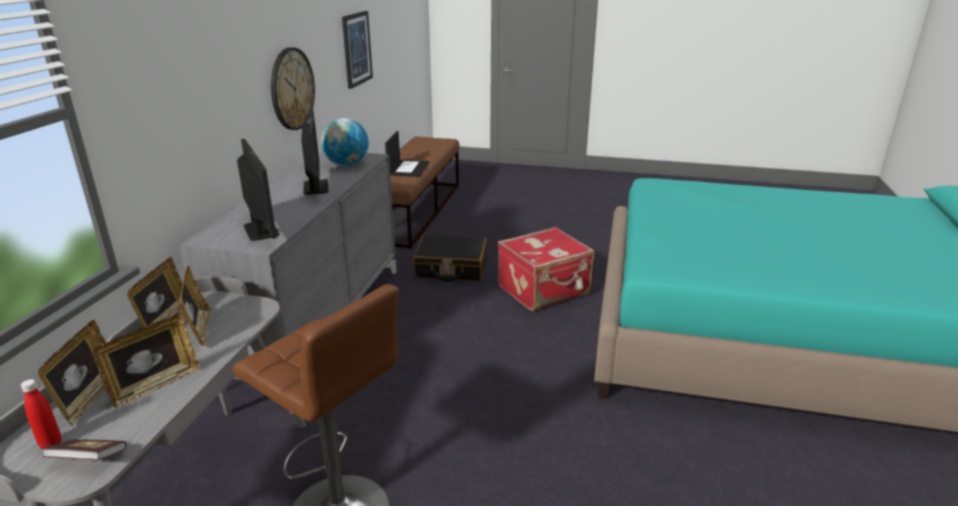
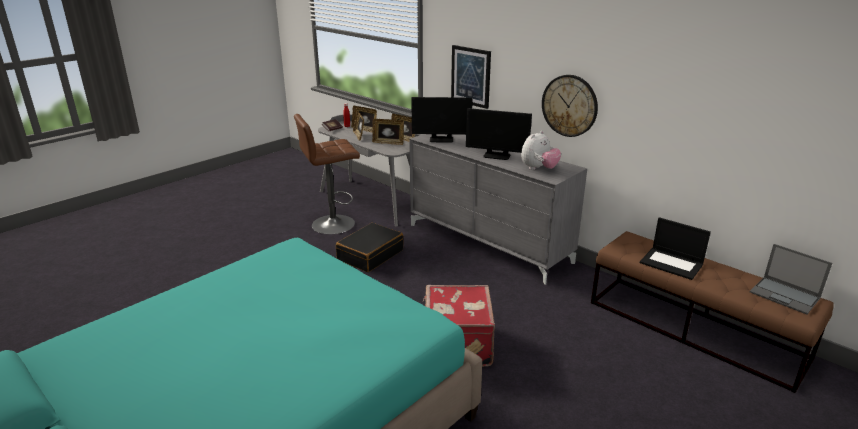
camera: 120 degrees right, 0 degrees up
(347, 164) = (538, 169): globe -> plush toy
(356, 49) = (701, 121): picture -> picture (471, 76)
(421, 143) = (785, 295): none -> laptop
(451, 268) = (534, 311): black suitcase -> black suitcase (370, 255)

